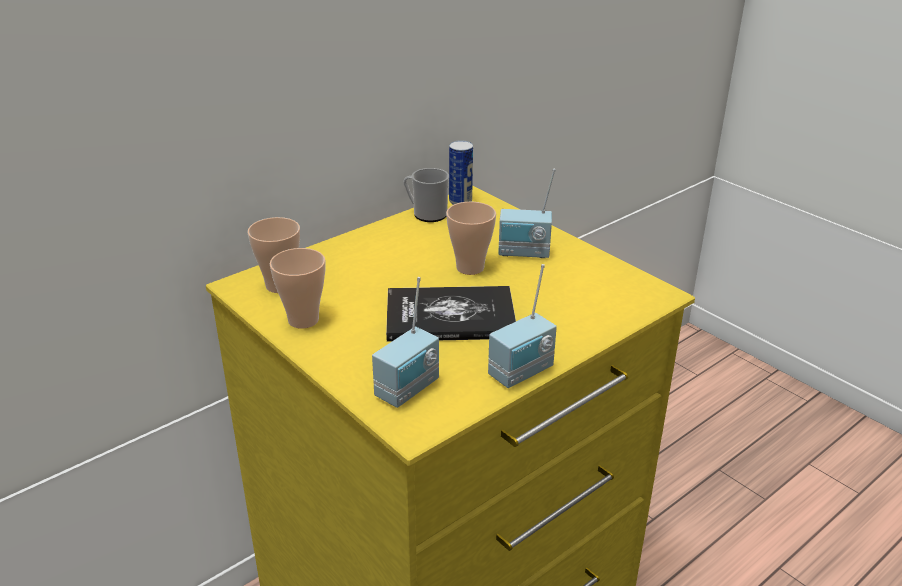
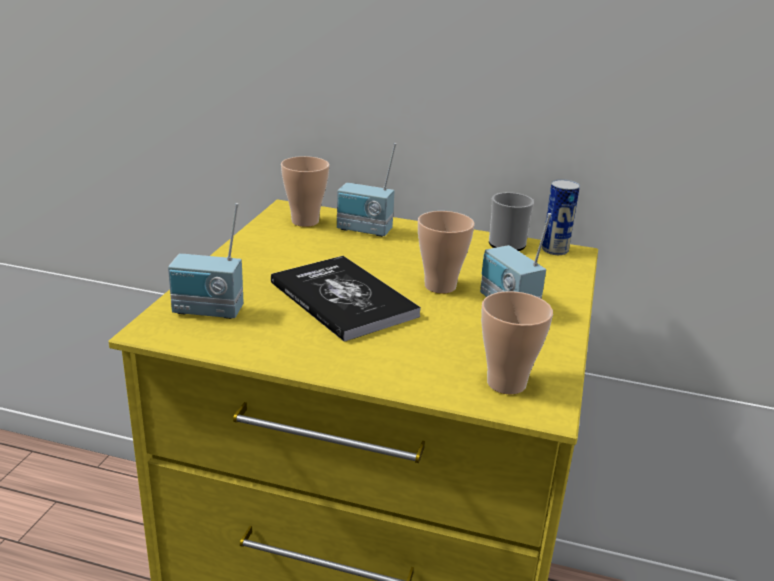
camera: 55 degrees right, 5 degrees down
(303, 320) = (266, 243): cup -> cup (506, 383)
(522, 373) = (287, 360): radio -> radio (364, 231)

